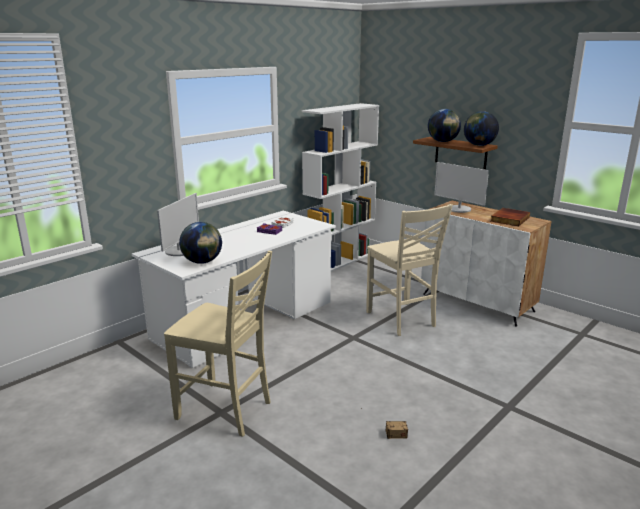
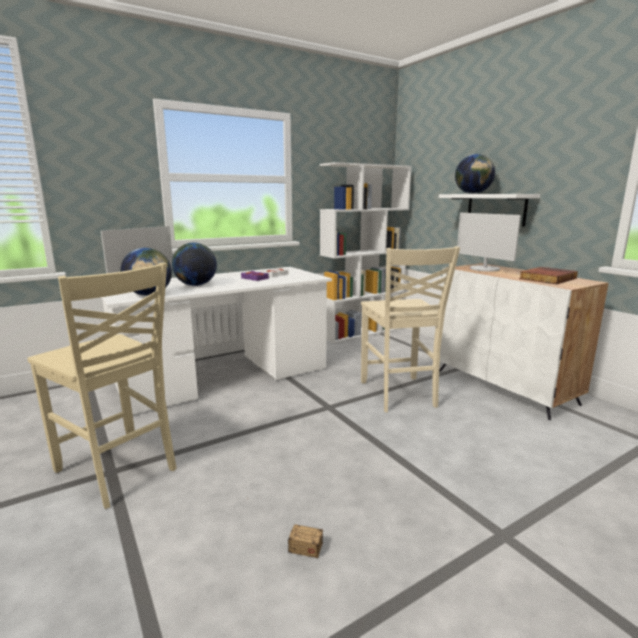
camera: 15 degrees right, 5 degrees down
(460, 153) = (496, 209): brown shelf -> white shelf
(479, 145) = (515, 193): globe -> globe (196, 285)

